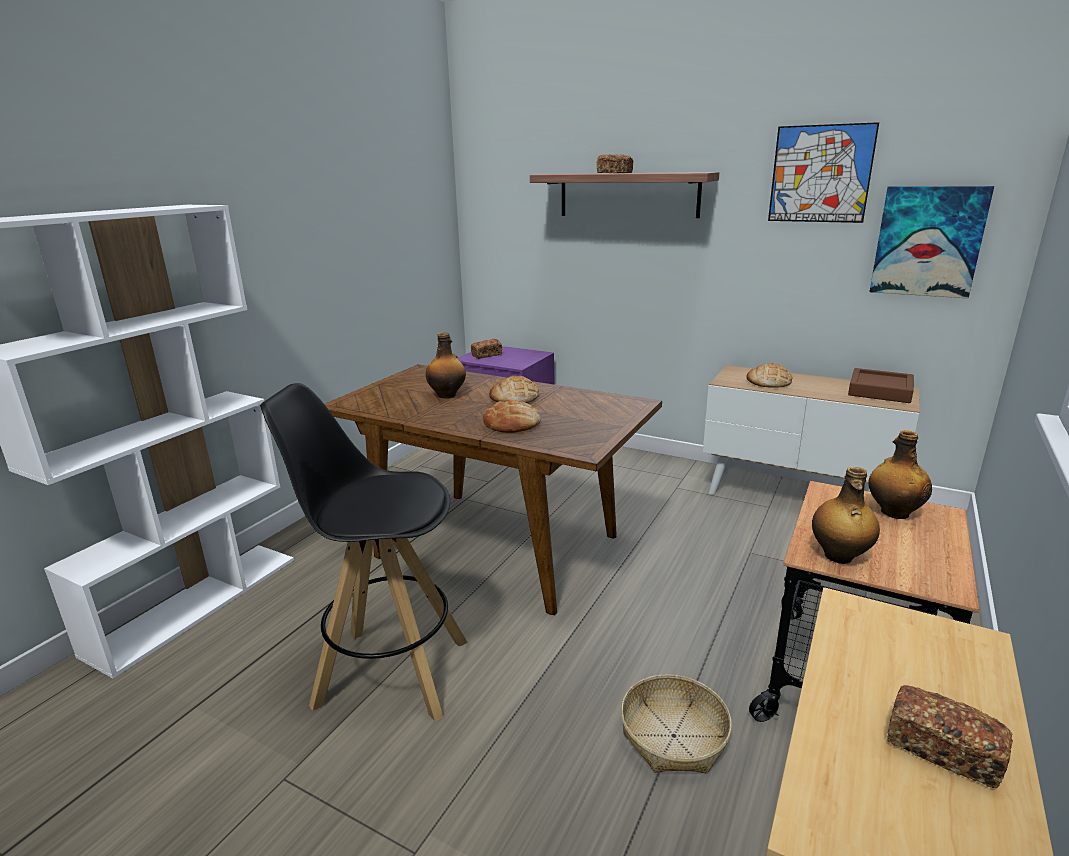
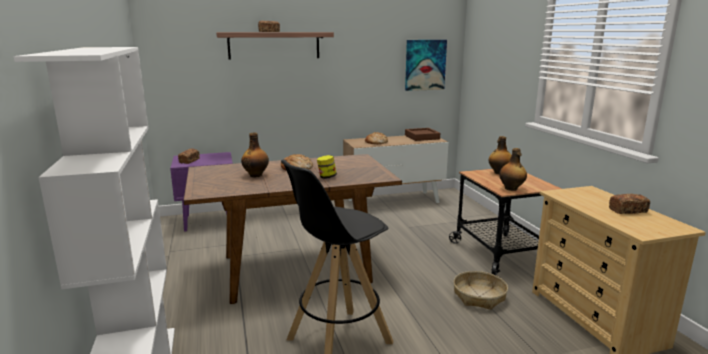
camera: 45 degrees left, 5 degrees down
(512, 424) = (327, 177): bread -> jar
(820, 174) = (377, 34): picture -> none

